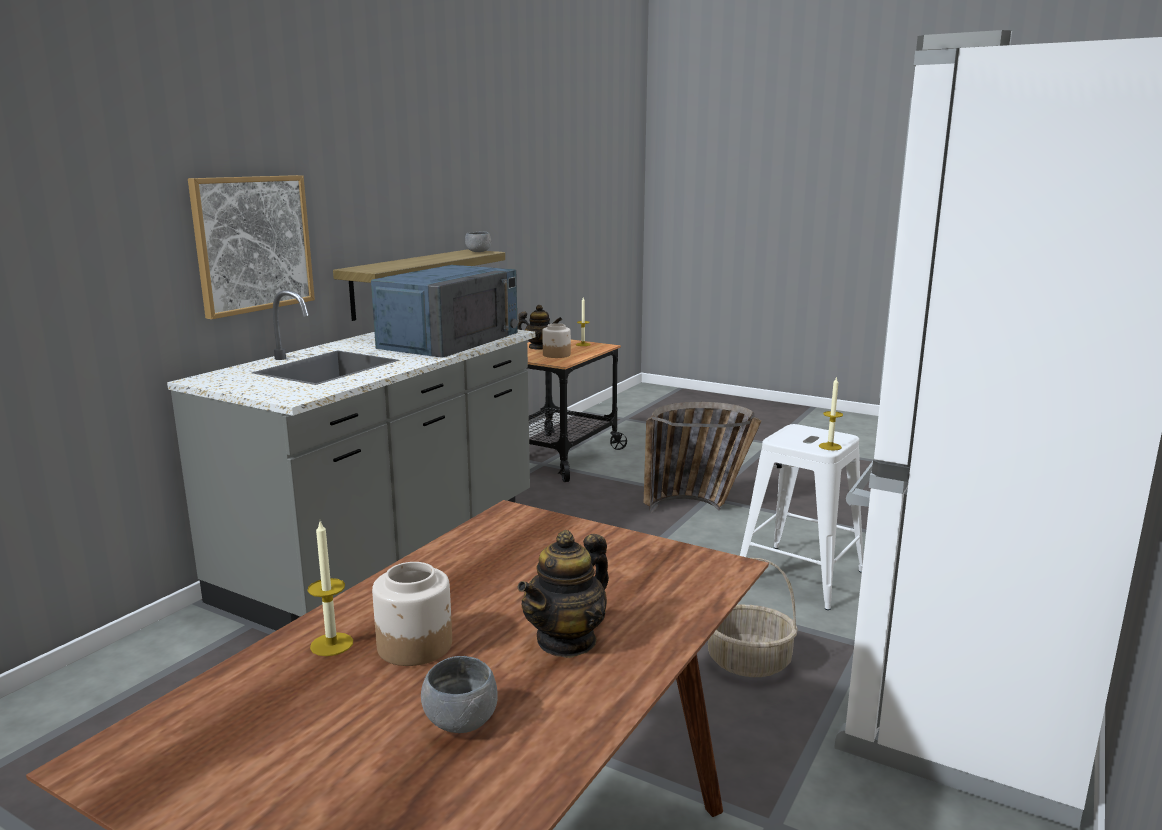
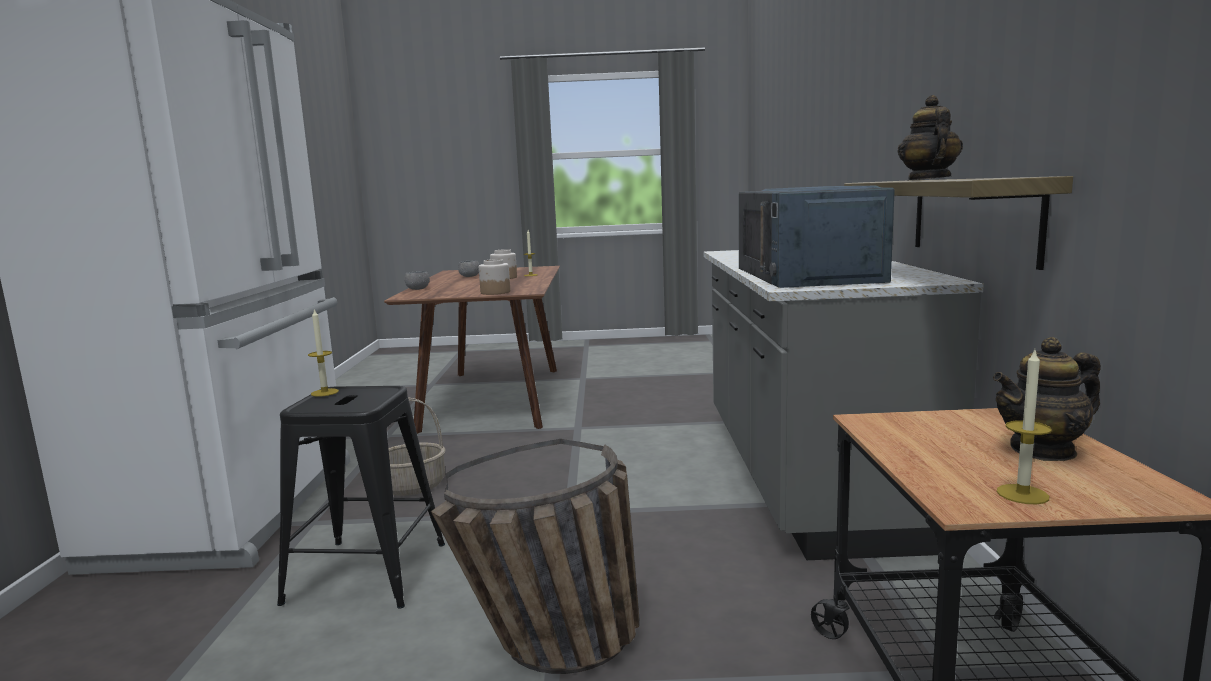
camera: 150 degrees right, 5 degrees down
(253, 244) = (872, 146): picture -> none
(478, 252) = (996, 178): grey bowl -> grey bowl (418, 289)
(556, 355) = (940, 438): jar -> jar (495, 292)
(567, 640) = (455, 283): teapot -> teapot (927, 179)
(800, 576) = (366, 572): white stool -> black stool

